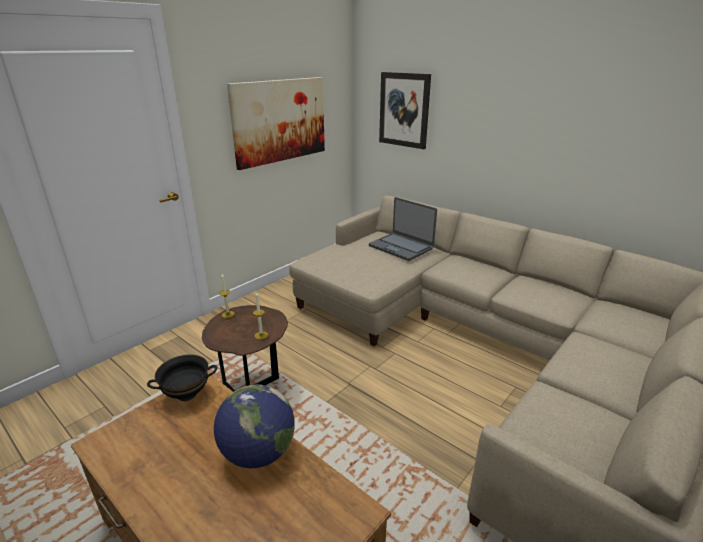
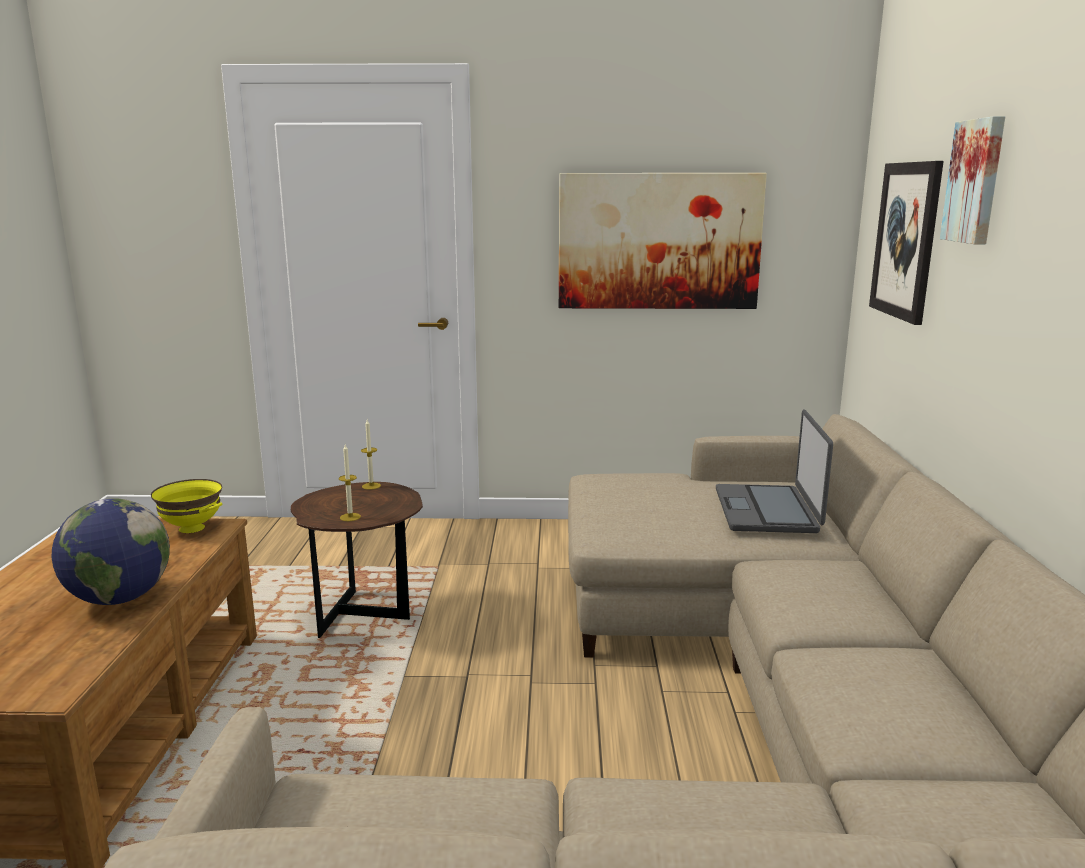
camera: 50 degrees right, 10 degrees down
(187, 395) = (191, 528): black bowl -> yellow bowl
(460, 85) = (976, 181): none -> picture

